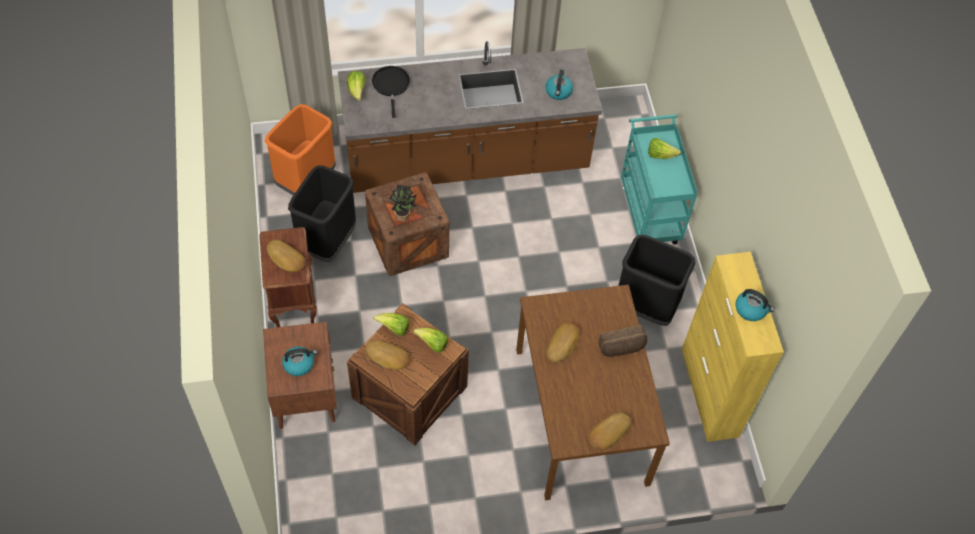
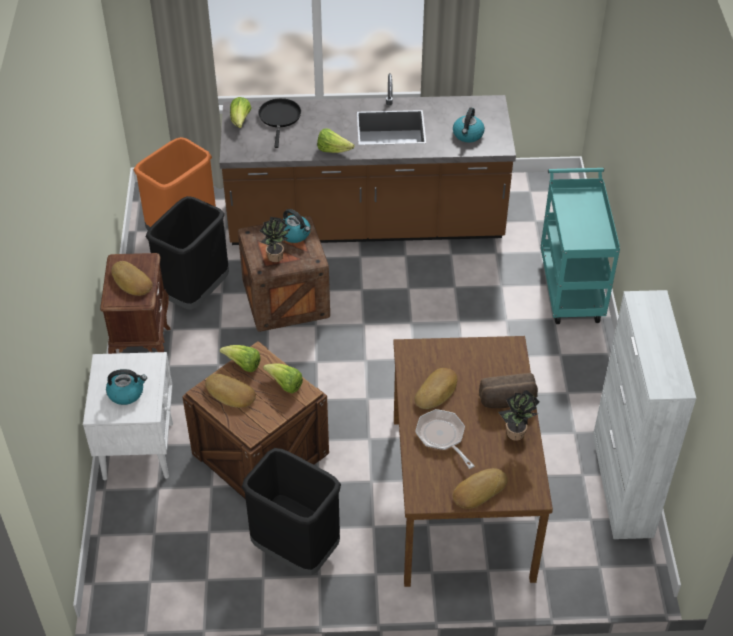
camera: 10 degrees right, 10 degrees down
(306, 397) = (139, 449): brown nightstand -> white nightstand
(573, 386) = (442, 437): none -> frying pan
(633, 379) = (516, 435): none -> potted plant
(645, 307) = (554, 386): black trash can -> black trash can (295, 549)
(660, 155) = (581, 210): lettuce -> lettuce (333, 150)
(709, 393) = (622, 485): yellow cabinet -> white cabinet
(751, 309) = (661, 350): kettle -> kettle (295, 234)

